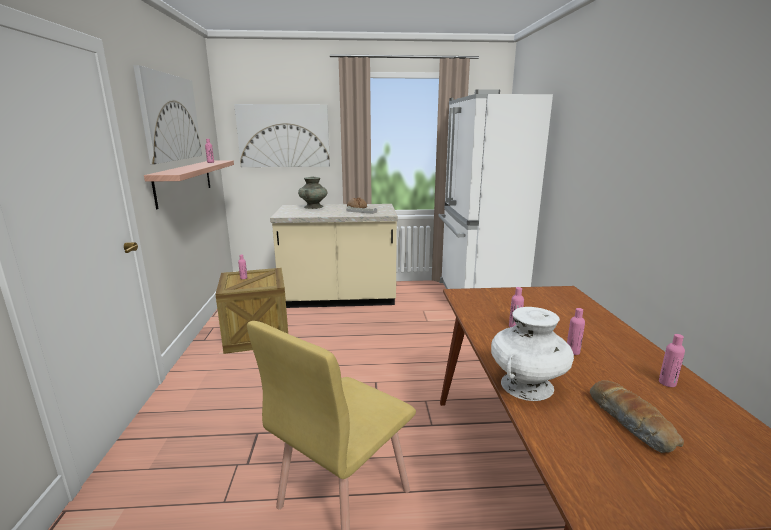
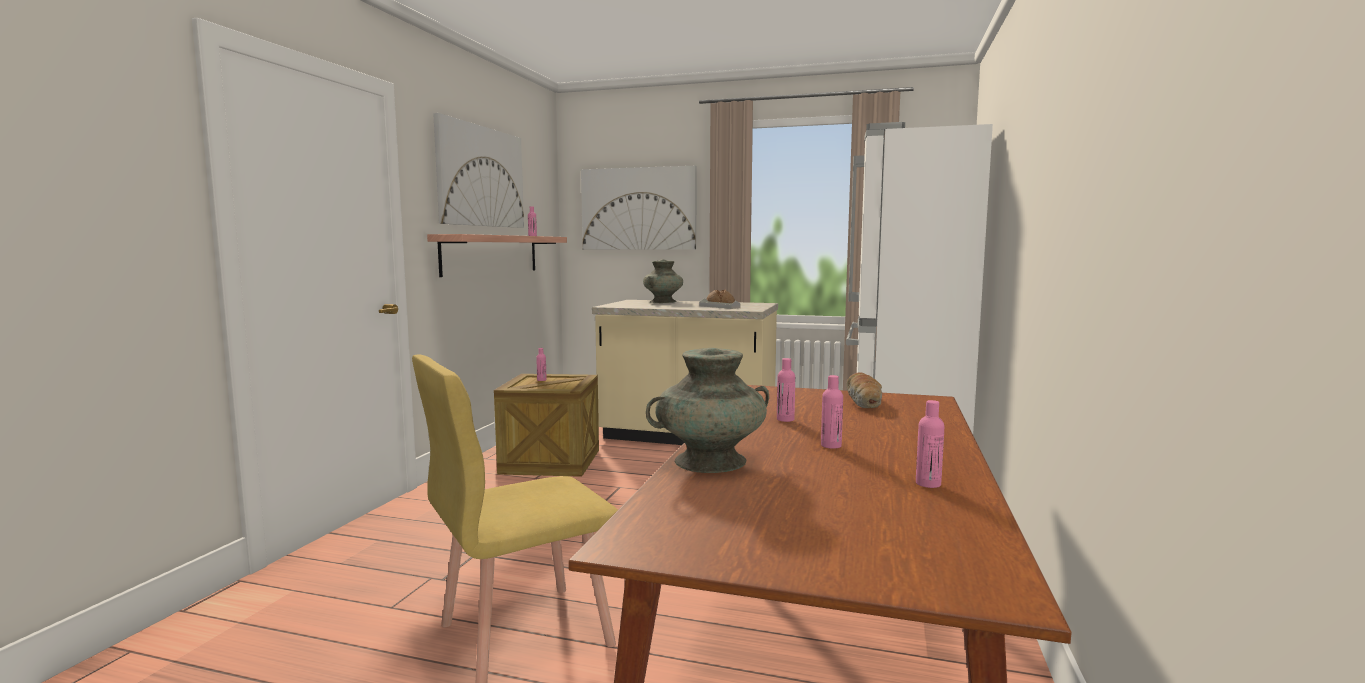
camera: 20 degrees right, 10 degrees down
(526, 386) = (710, 461): white vase -> turquoise vase
(631, 423) = (801, 504): bread -> bread (864, 401)

